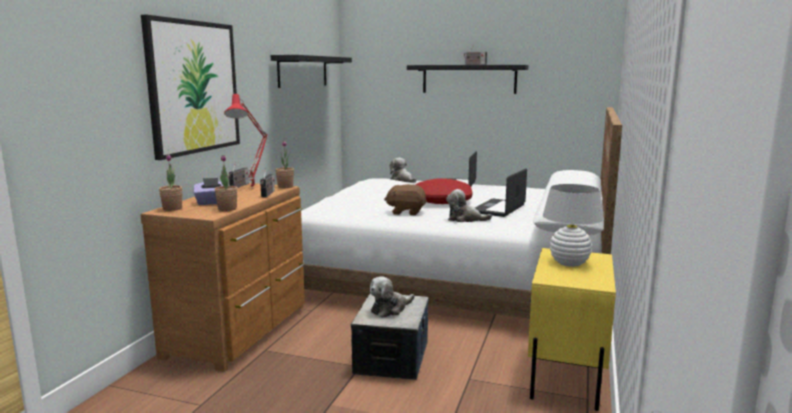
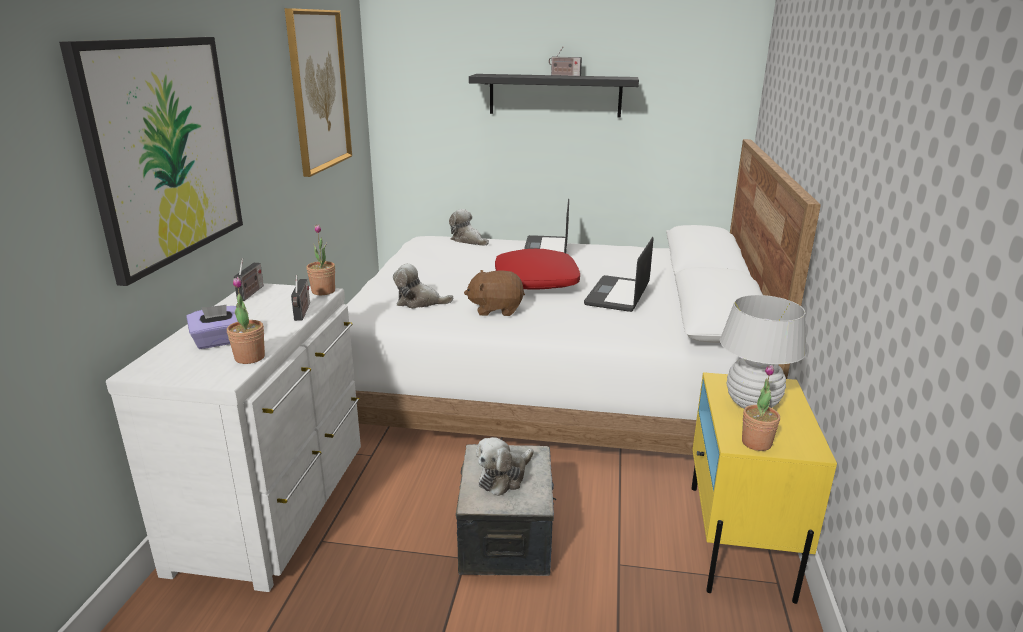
camera: 10 degrees left, 10 degrees up
(172, 209) = (158, 363): potted plant -> potted plant (756, 443)
(241, 330) = (278, 504): brown dresser -> white dresser
(254, 188) = (276, 299): red table lamp -> none
(303, 71) = (319, 90): black shelf -> picture
(465, 219) = (581, 320): plush toy -> plush toy (419, 302)

